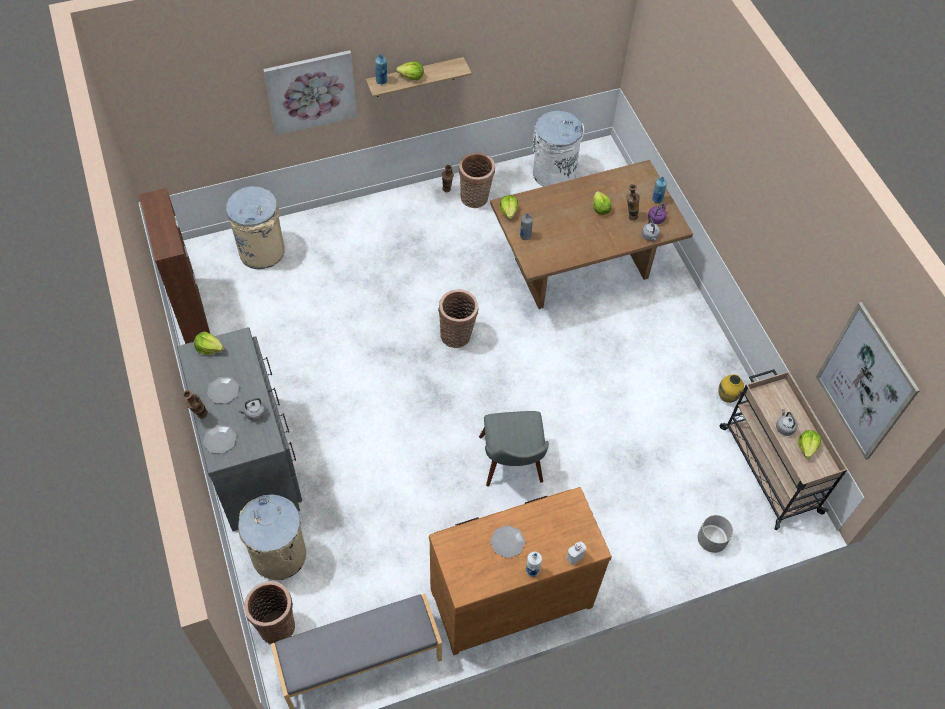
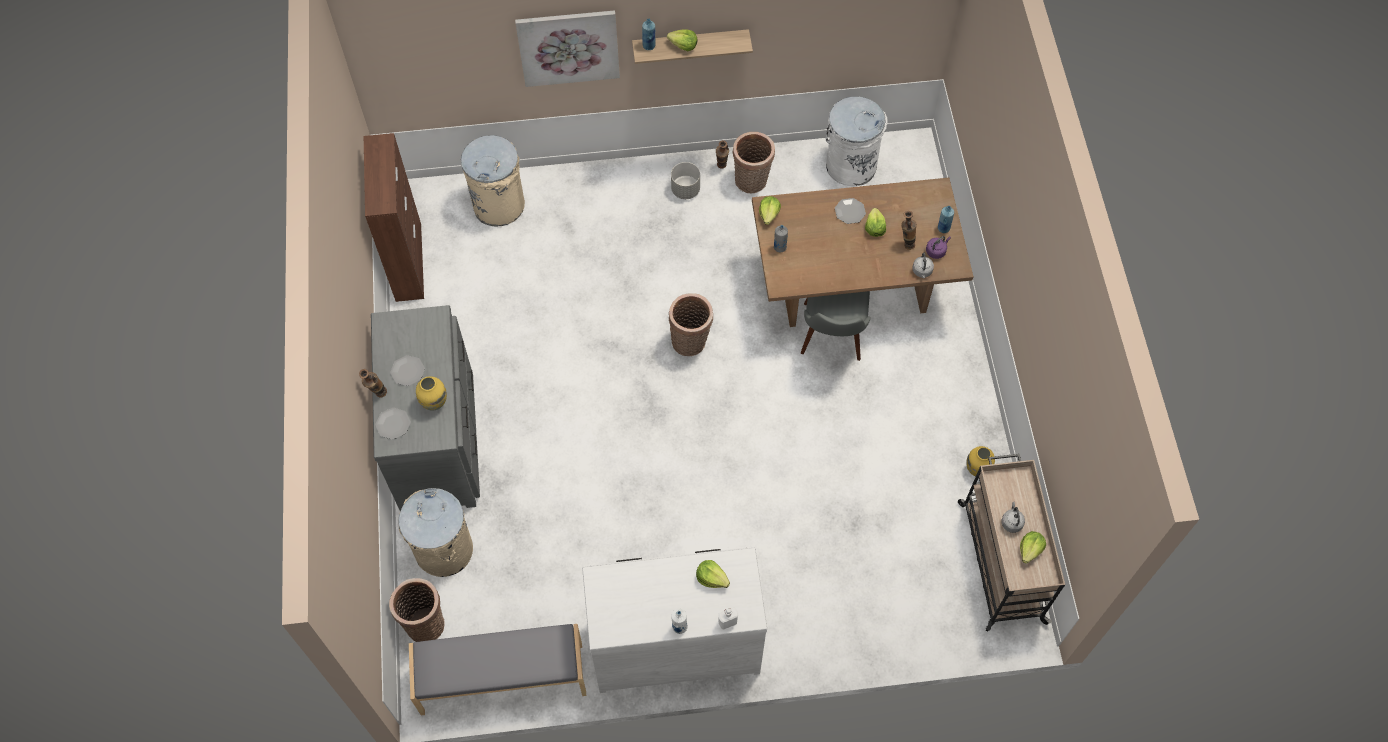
camera: 15 degrees right, 5 degrees up
(209, 348) = (403, 321): lettuce -> lettuce (712, 578)
(254, 414) = (434, 402): grey kettle -> yellow vase
(507, 542) = (662, 591): plate -> plate (850, 211)
(509, 595) = (674, 642): brown dresser -> white dresser
(513, 467) = (714, 504): grey chair -> grey chair (832, 340)
(711, 540) = (911, 628): grey planter -> grey planter (685, 190)
(865, 382) = (1089, 496): picture -> none

